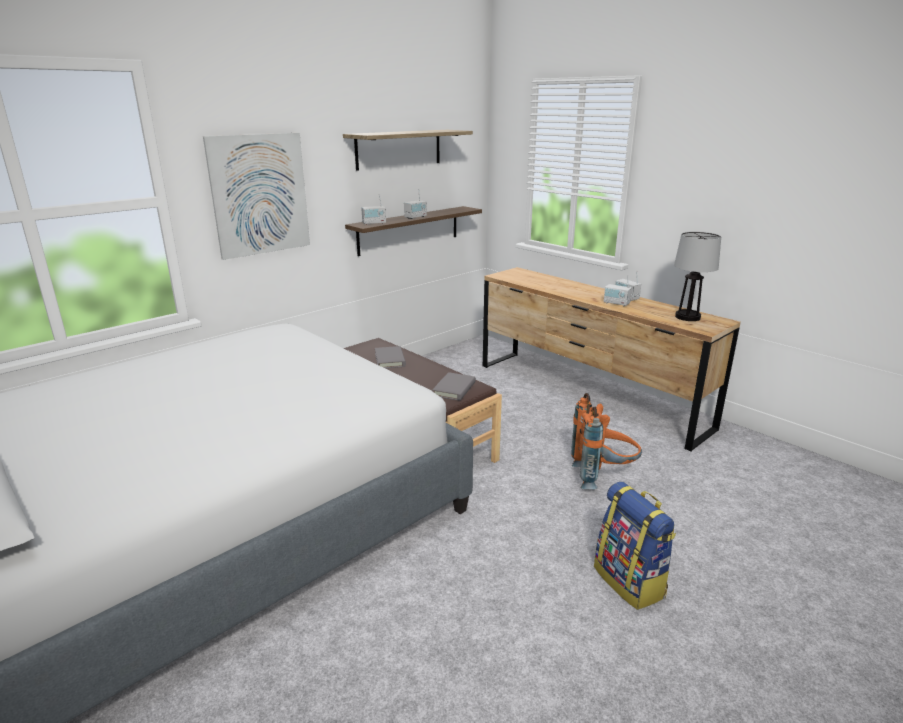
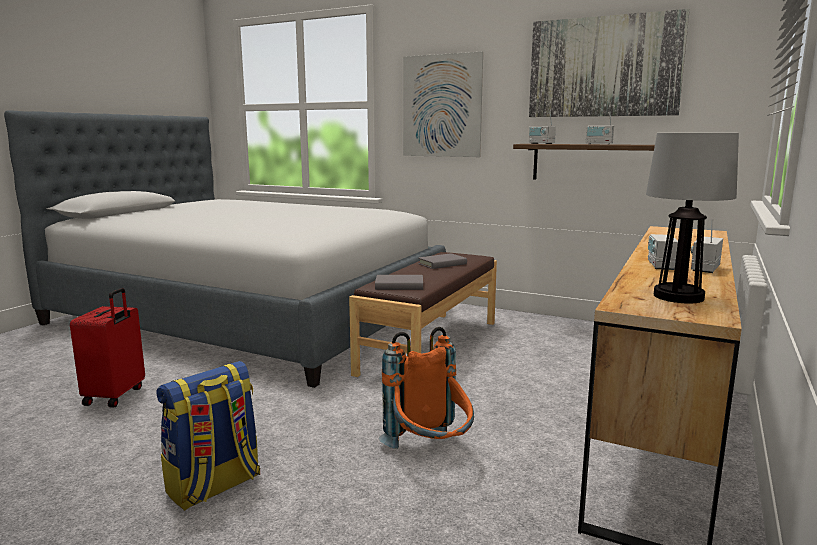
camera: 70 degrees right, 10 degrees down
(399, 149) = (604, 67): shelf -> picture
(410, 663) = (116, 396): none -> red suitcase

